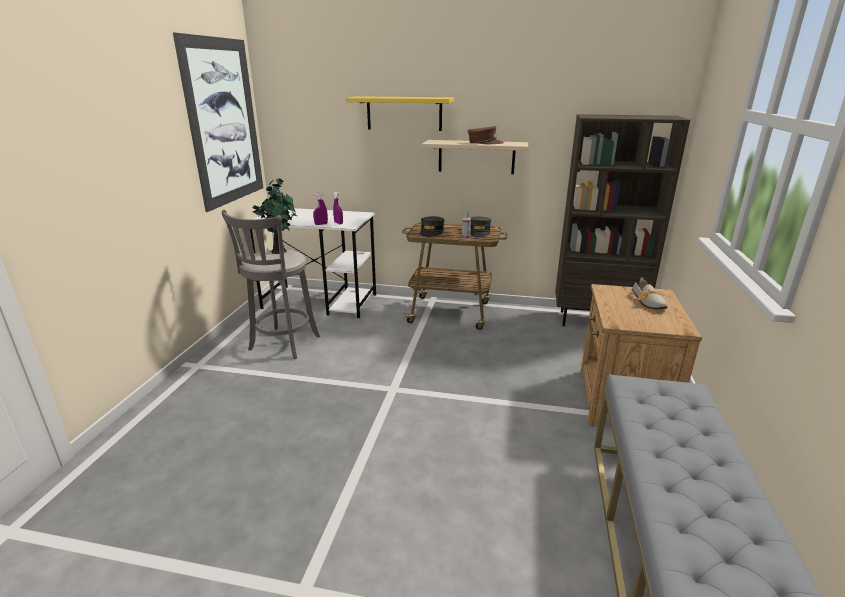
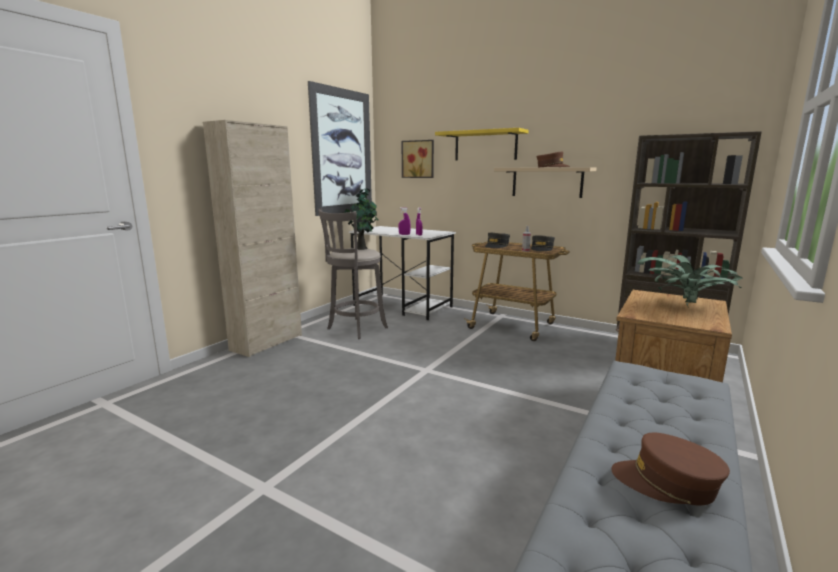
camera: 20 degrees right, 10 degrees down
(182, 385) = (267, 342): none -> beige cabinet
(320, 126) = (418, 159): none -> picture
(649, 303) = (687, 306): shoe -> potted plant
(729, 519) = (666, 483): none -> brown cap

